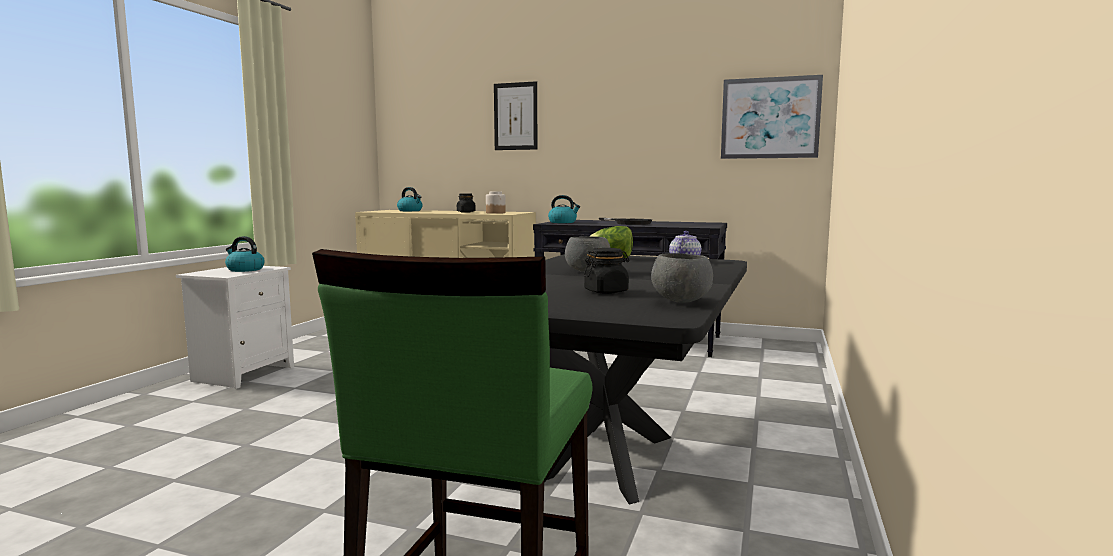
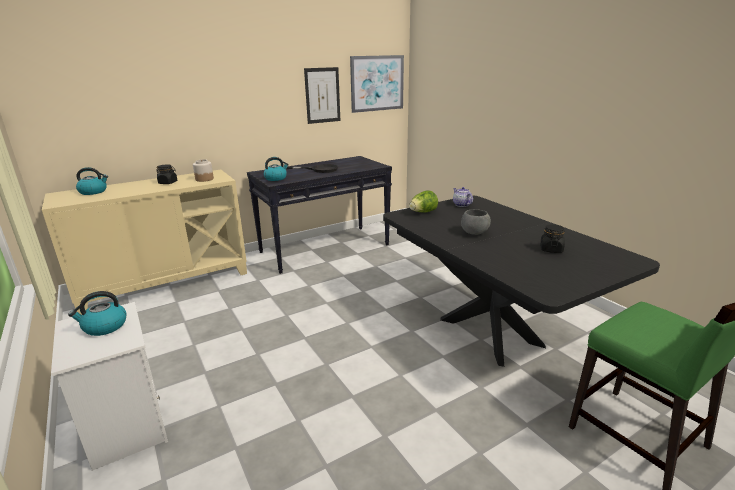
camera: 50 degrees left, 15 degrees up
(515, 116) = (187, 84): picture -> picture (322, 95)
(680, 301) = (594, 245): grey bowl -> none

